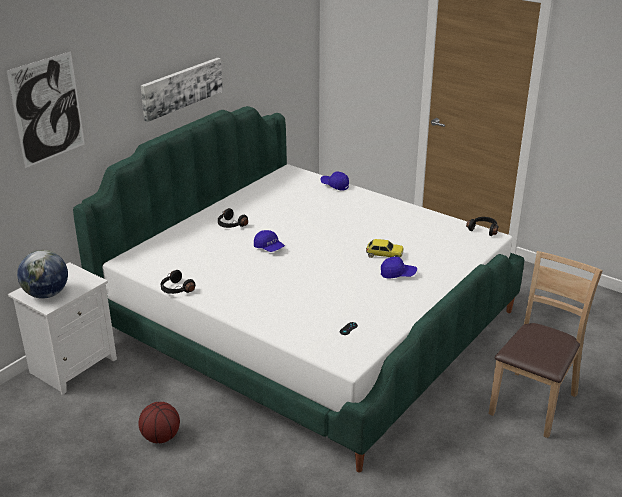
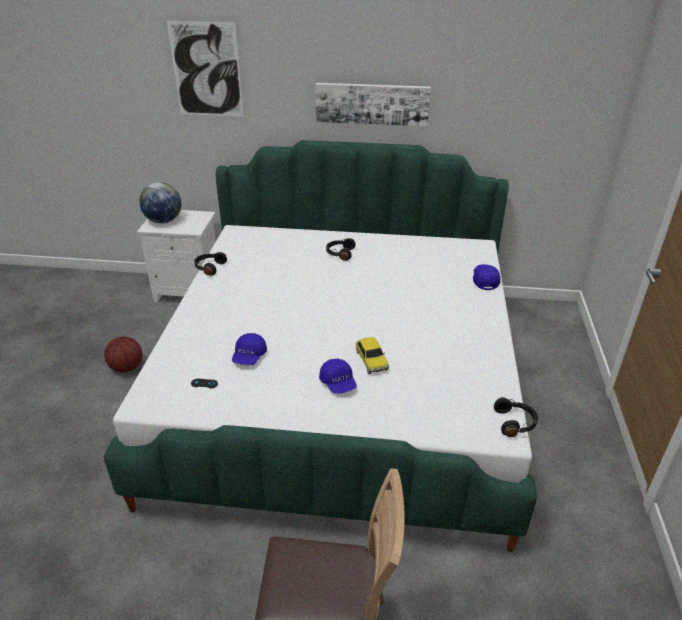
camera: 60 degrees right, 5 degrees up
(269, 248) = (318, 286): blue cap -> blue cap (249, 357)

